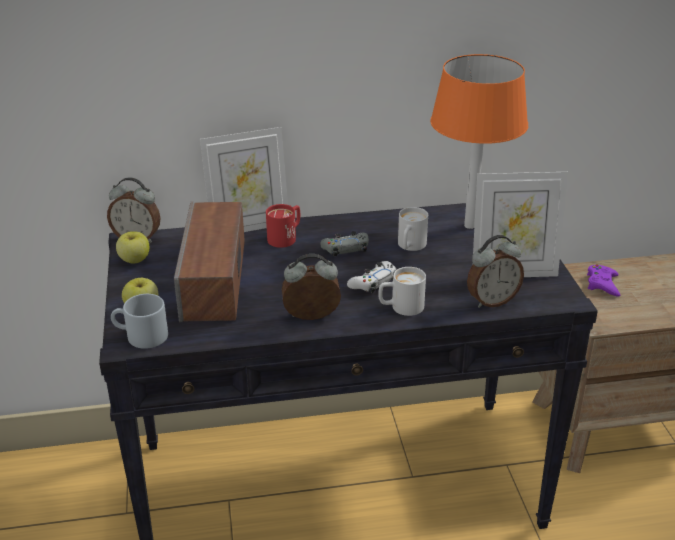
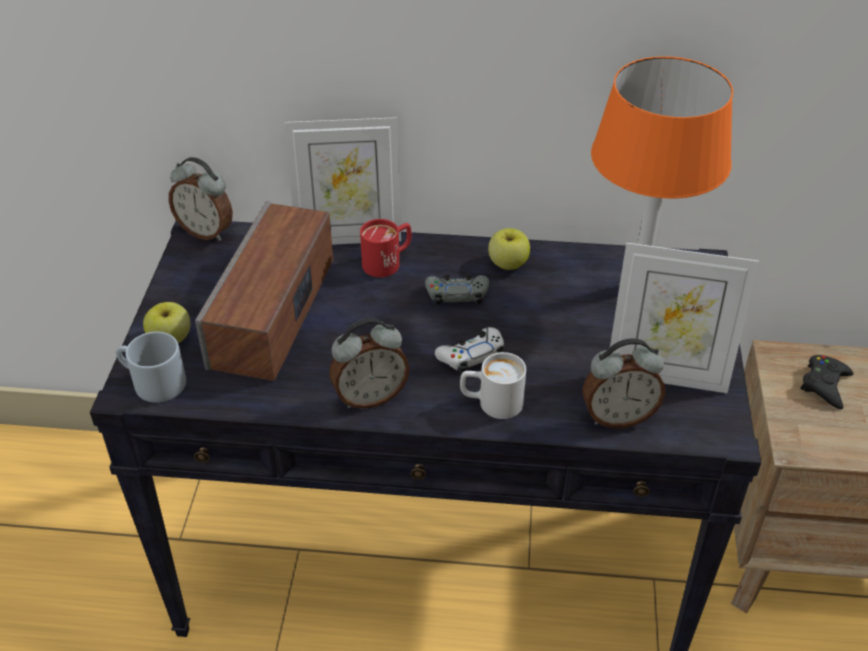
camera: 15 degrees right, 10 degrees up
(134, 260) = (190, 263): apple -> apple (508, 264)
(311, 318) = (370, 396): alarm clock -> alarm clock turned 150 degrees clockwise
(410, 246) = (543, 306): white mug -> none
(602, 284) = (825, 385): purple game controller -> black game controller

